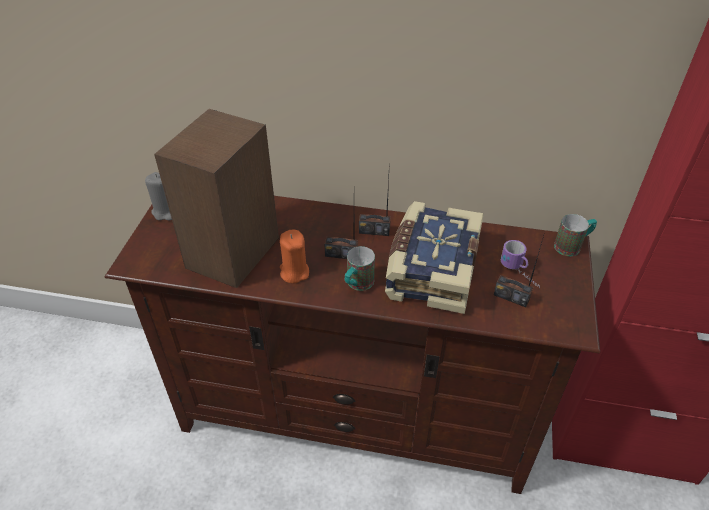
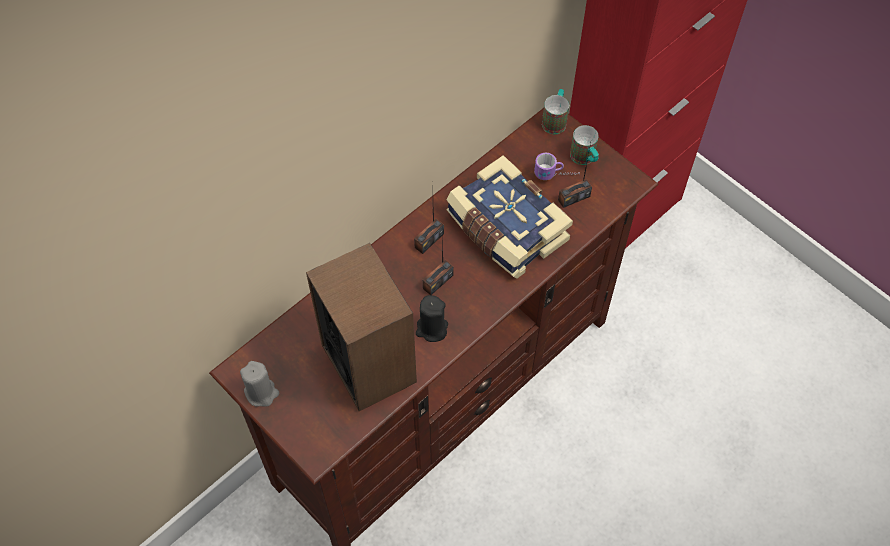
camera: 55 degrees left, 15 degrees up
(294, 272) = (431, 329): orange candle -> black candle
(357, 285) = (482, 291): mug -> mug (585, 159)

